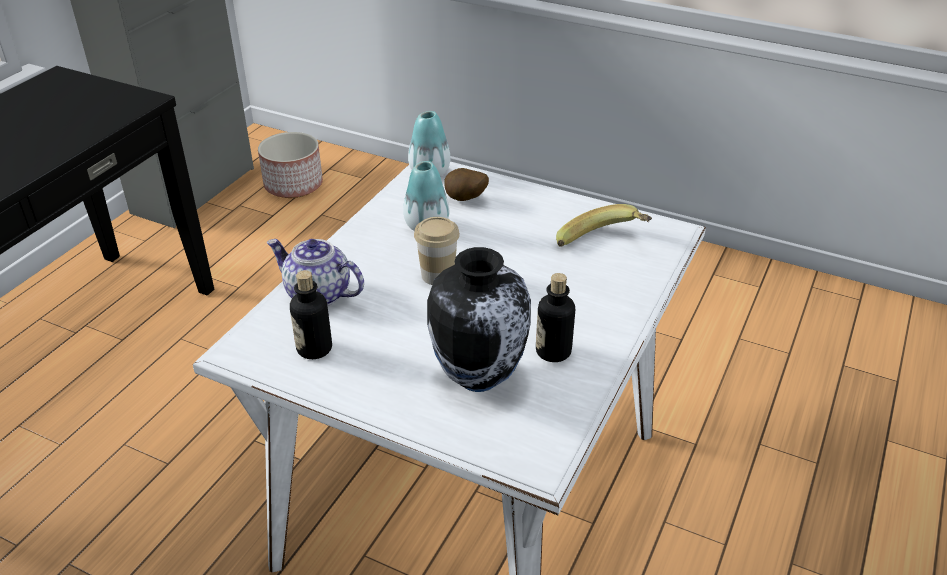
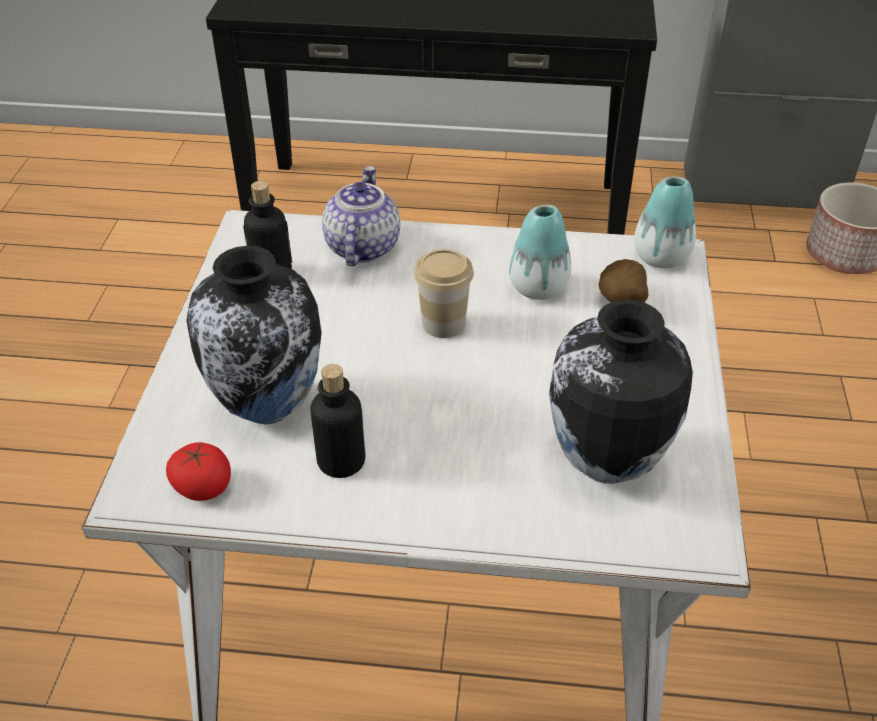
camera: 70 degrees right, 5 degrees up
(547, 426) = (203, 486): none -> tomato
(603, 245) = (604, 464): banana -> vase

